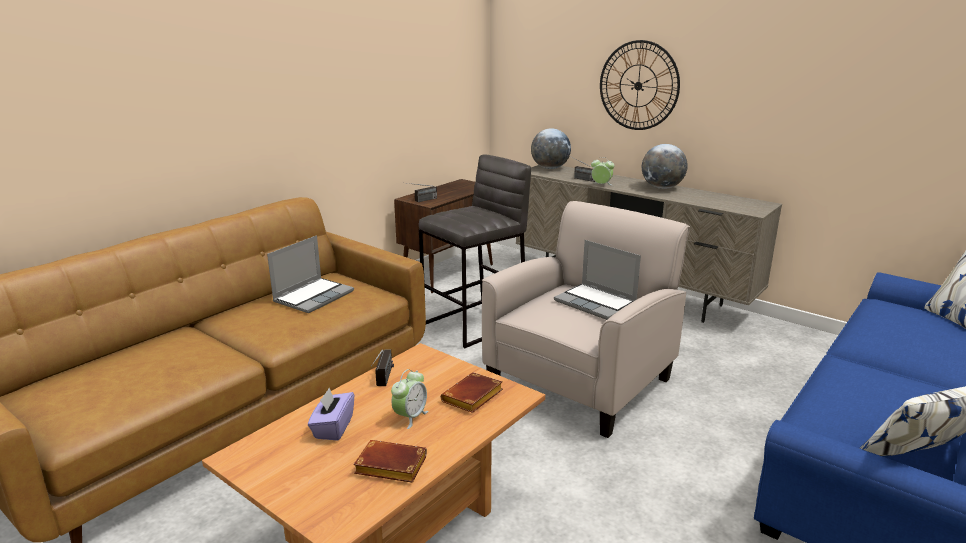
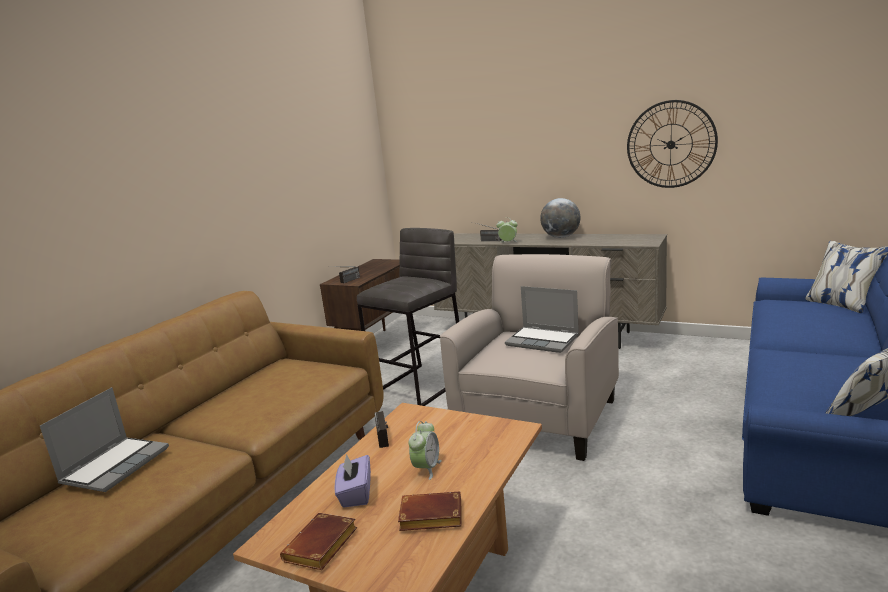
camera: 10 degrees left, 5 degrees down
(314, 296) = (275, 382): laptop -> laptop (116, 465)
(472, 398) = (477, 440): brown book -> brown book (321, 548)
(550, 168) = (454, 236): globe -> none
(638, 85) = (524, 152): wall clock -> wall clock (671, 144)

